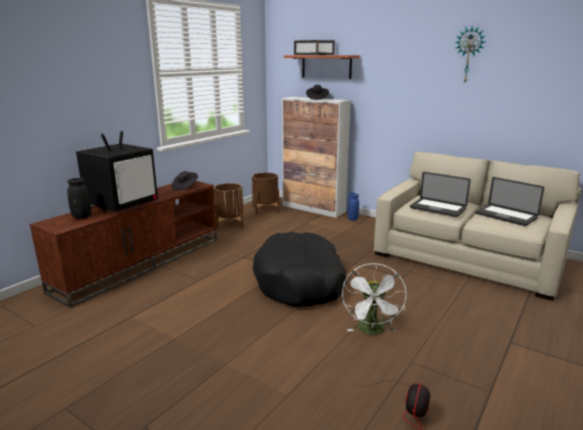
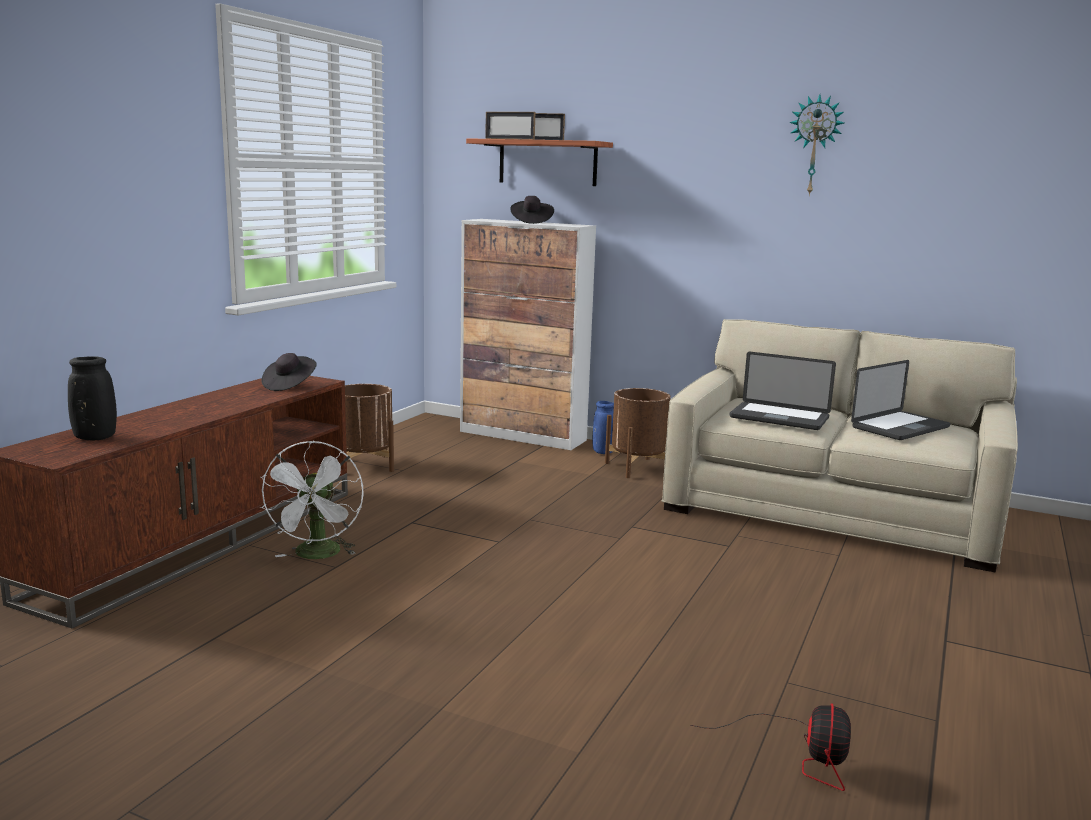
camera: 10 degrees left, 5 degrees down
(123, 204) = (173, 416): television -> none
(265, 209) = (428, 439): brown planter -> brown planter (637, 468)
(300, 282) = (539, 561): black dog bed -> none
(372, 331) = (702, 636): white fan -> white fan (317, 555)
(505, 216) = (900, 427): laptop -> laptop turned 75 degrees counterclockwise

